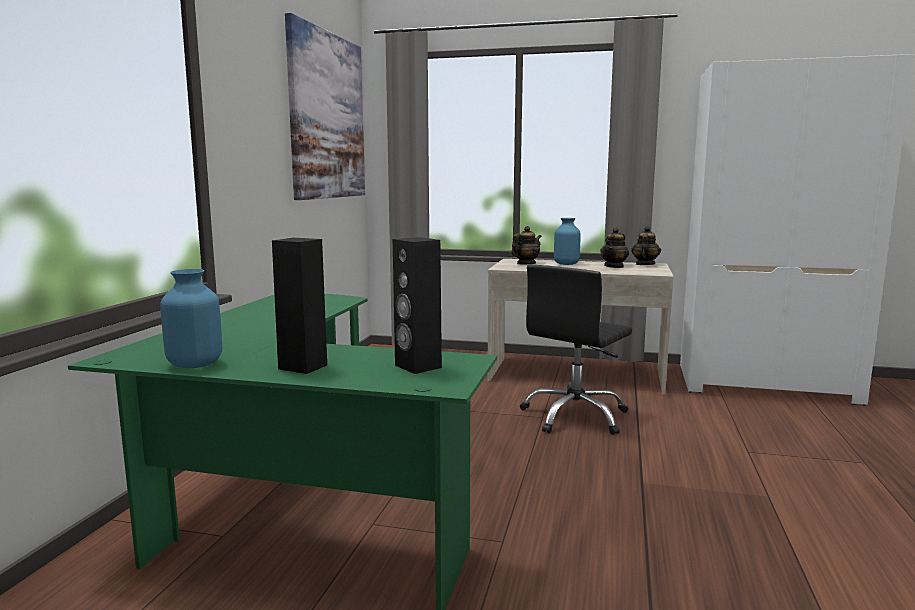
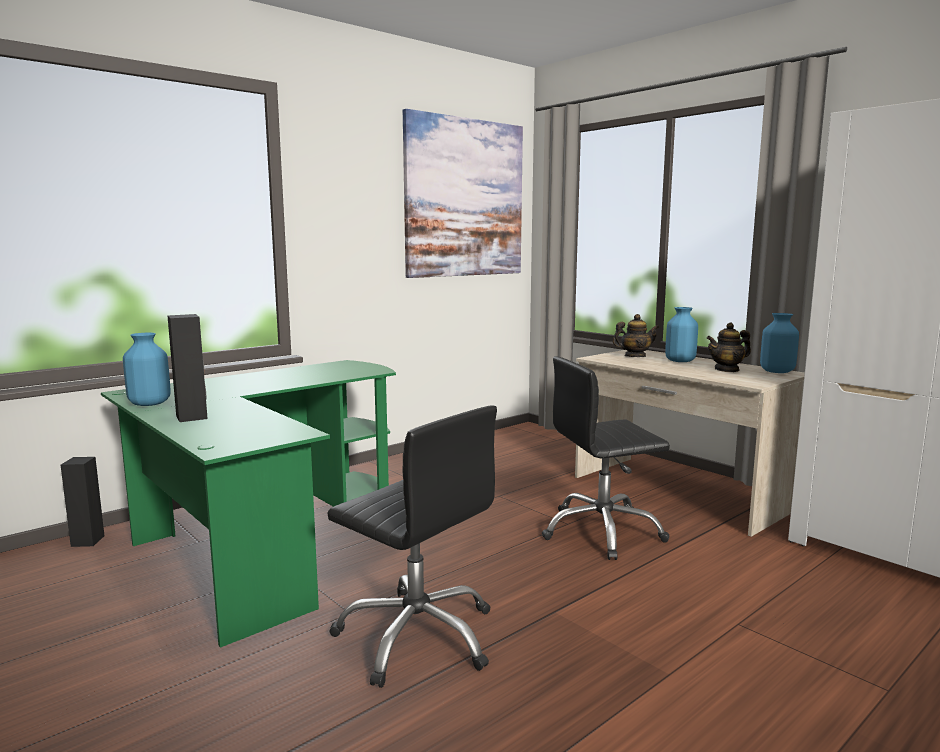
camera: 35 degrees right, 0 degrees up
(417, 366) = (250, 431): black speaker -> black speaker (87, 541)
(586, 536) = (417, 636): none -> black office chair
(644, 264) = (776, 371): teapot -> blue vase

